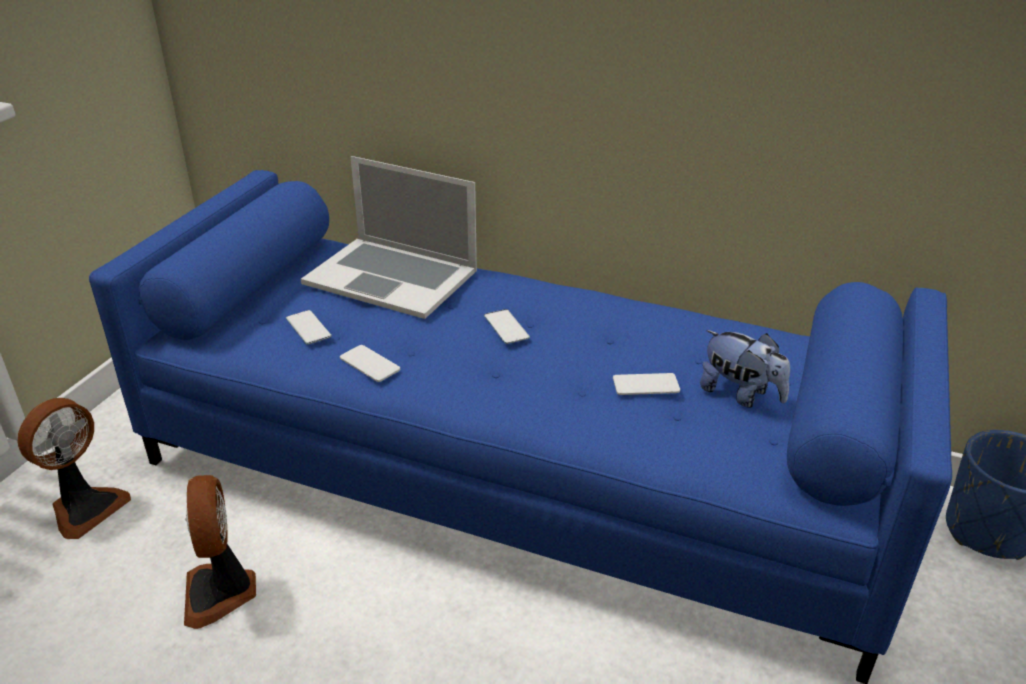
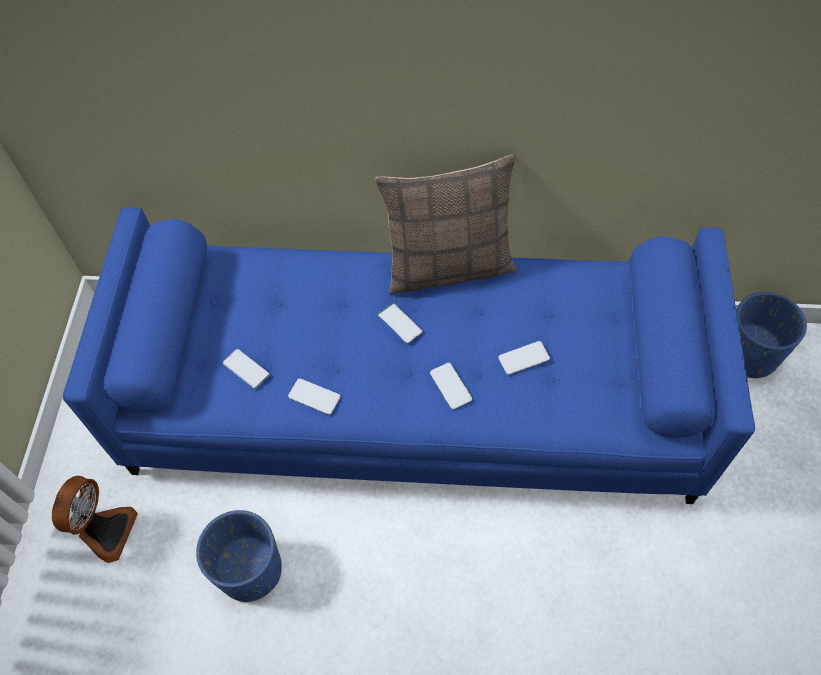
camera: 15 degrees left, 25 degrees up
(221, 592) = (250, 570): fan -> blue planter
(391, 276) = (284, 288): laptop -> none
(540, 389) = (450, 386): none -> phone
(588, 295) = (449, 266): none -> pillow
(740, 394) = (591, 347): plush toy -> none

